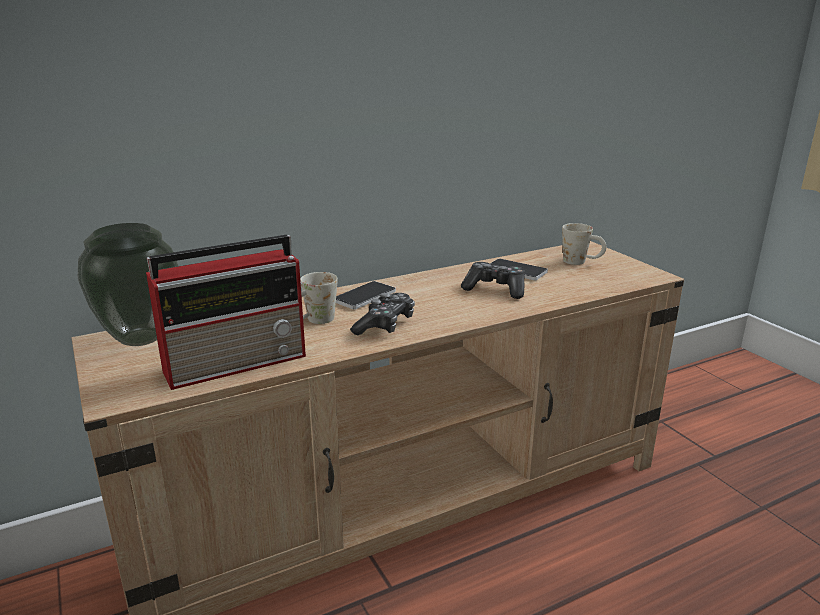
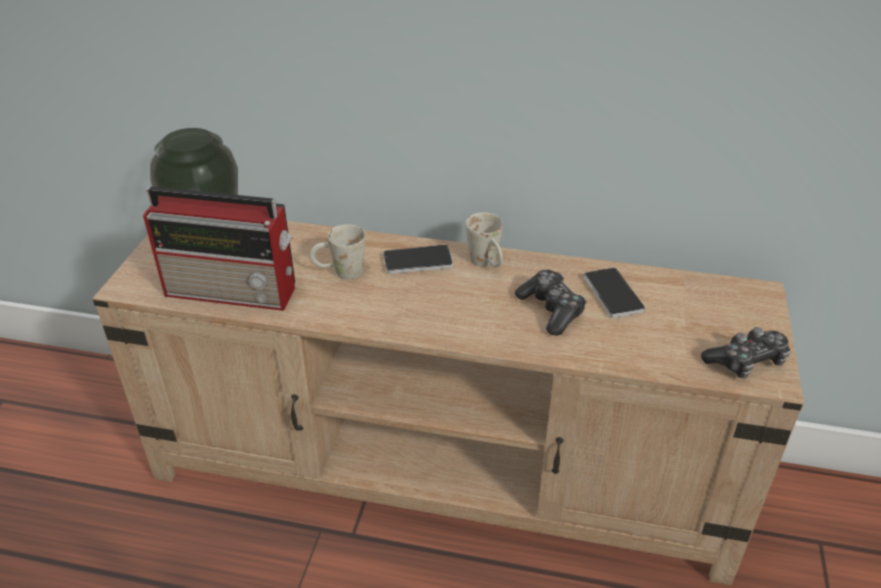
camera: 40 degrees right, 15 degrees up
(385, 325) = (387, 306): game controller -> game controller (746, 362)
(581, 262) = (711, 314): white mug -> white mug (487, 263)

